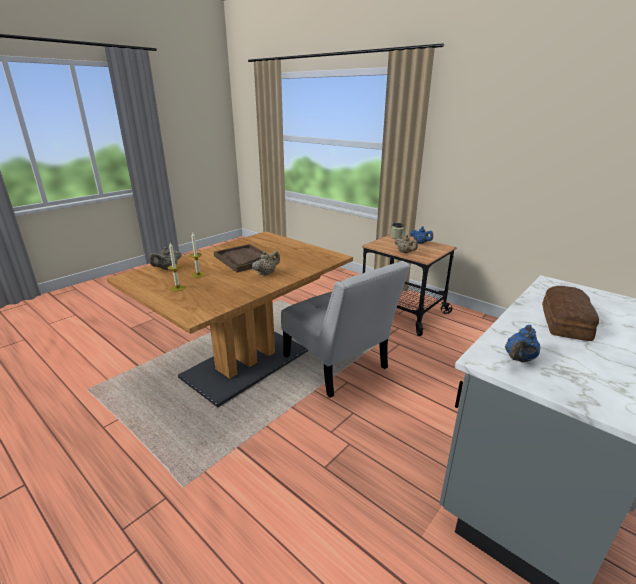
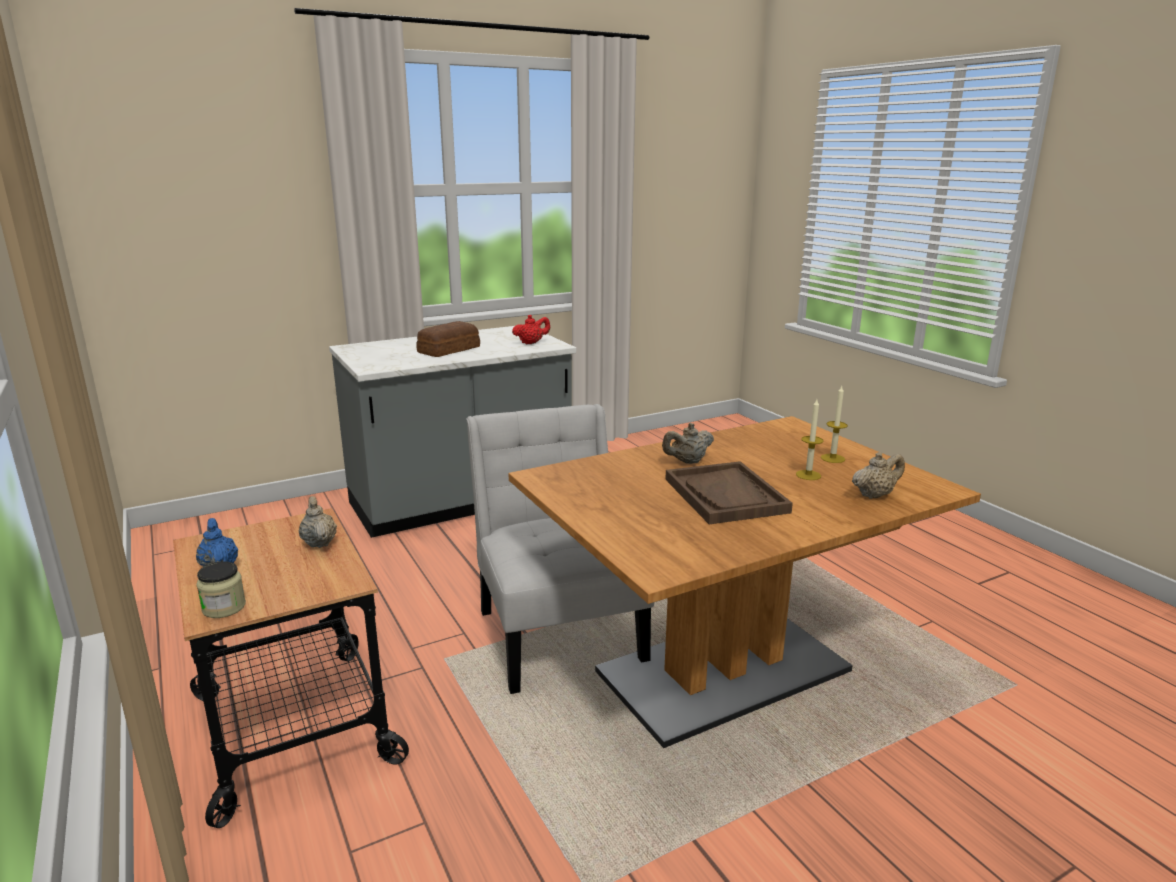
camera: 160 degrees left, 5 degrees down
(519, 359) = (531, 343): blue teapot -> red teapot

